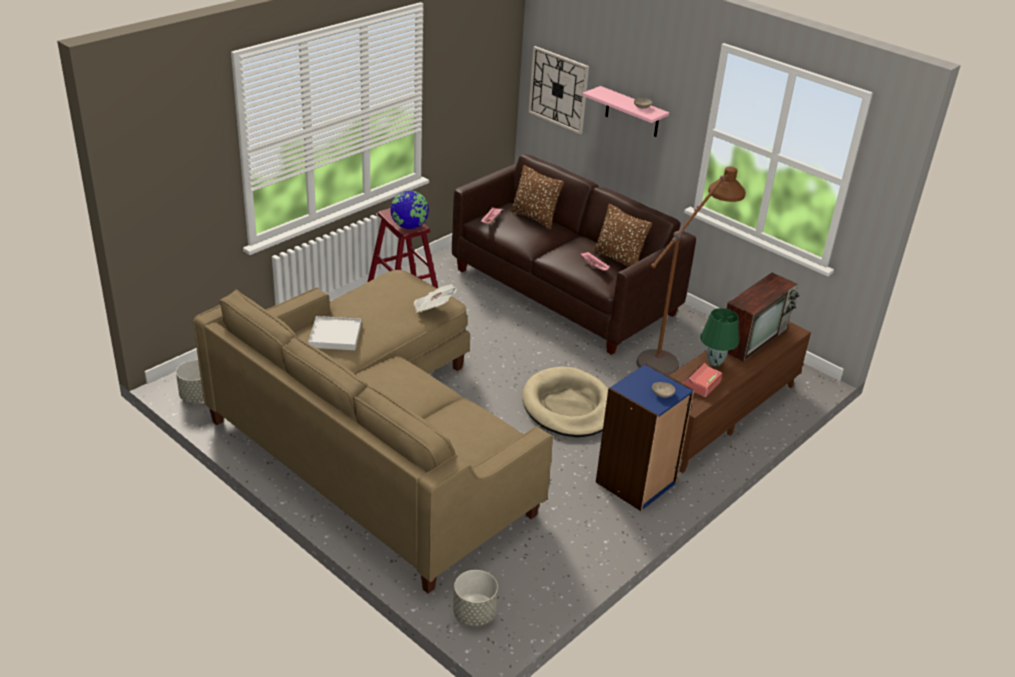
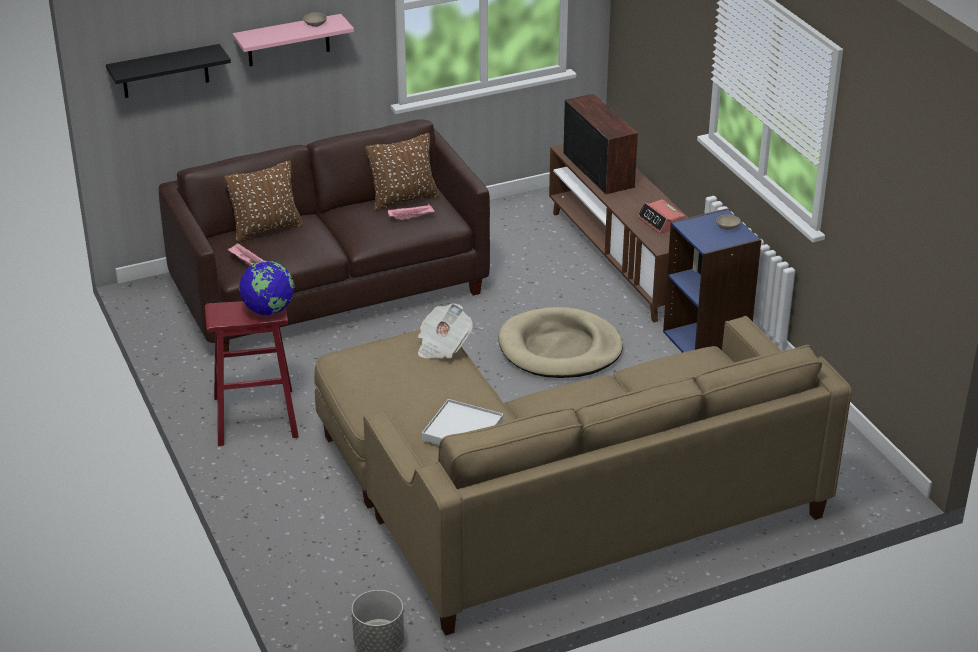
camera: 65 degrees left, 0 degrees up
(474, 614) = (859, 493): grey planter -> none
(558, 89) = (165, 71): wall clock -> black shelf
(675, 352) = (499, 252): brown floor lamp -> none
(714, 362) = (628, 203): green table lamp -> none

